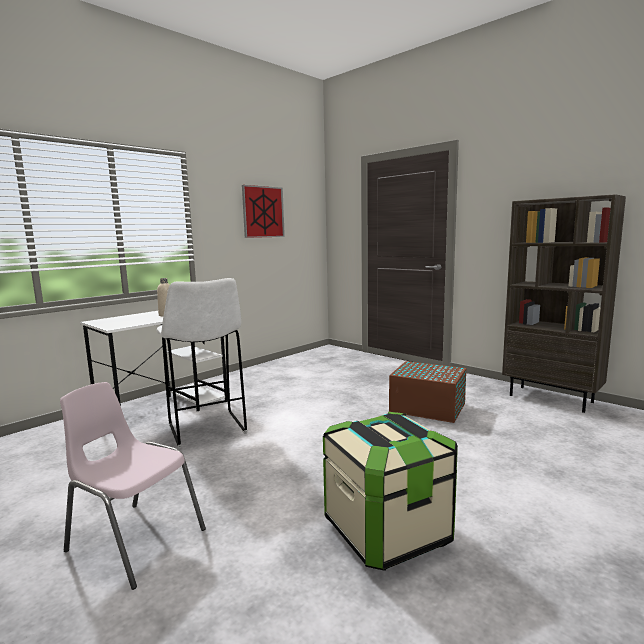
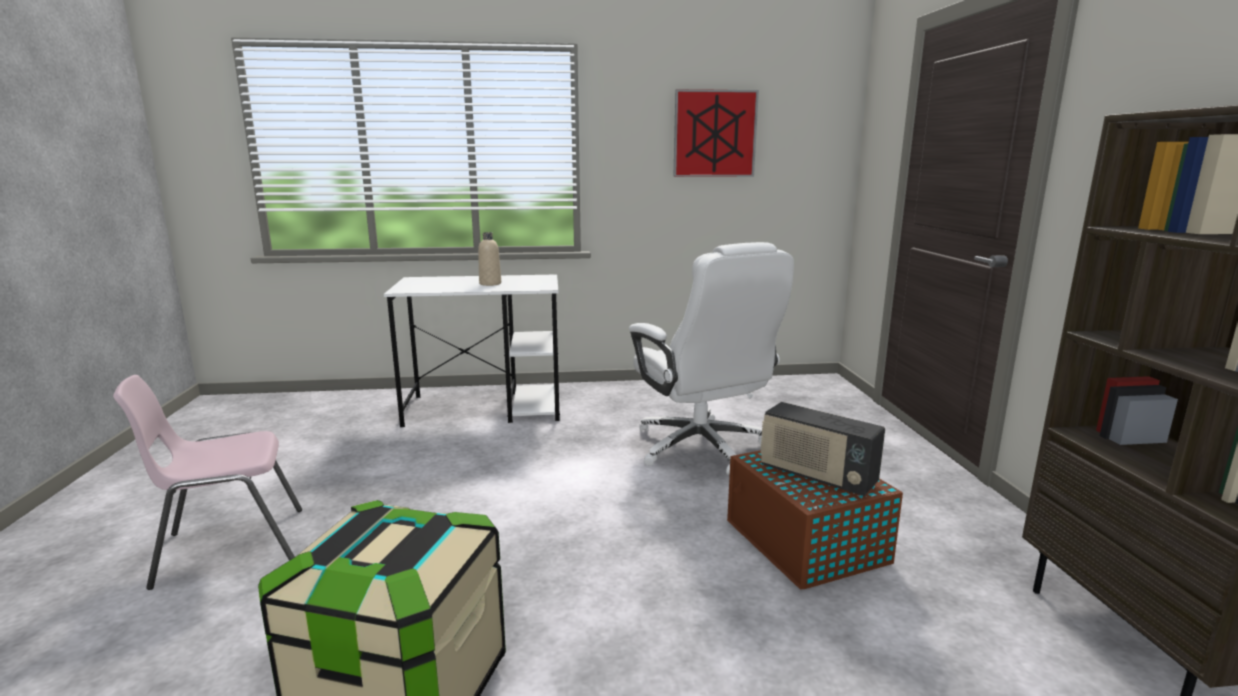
camera: 40 degrees right, 5 degrees up
(134, 540) = (229, 547): pink chair -> pink chair turned 90 degrees counterclockwise
(207, 430) = (477, 451): white stool -> none
(326, 389) = (701, 448): none -> white office chair
(432, 372) = (816, 476): none -> radio

